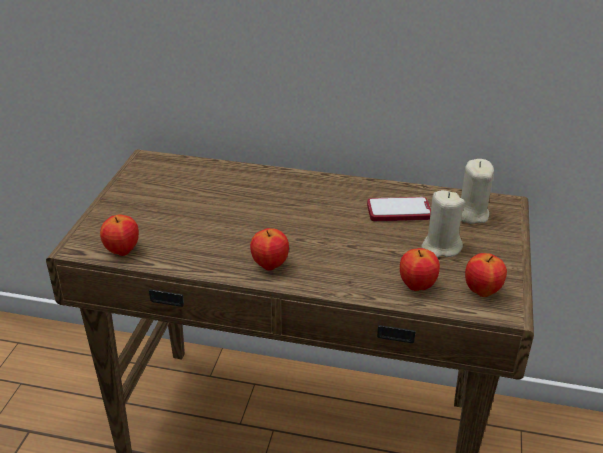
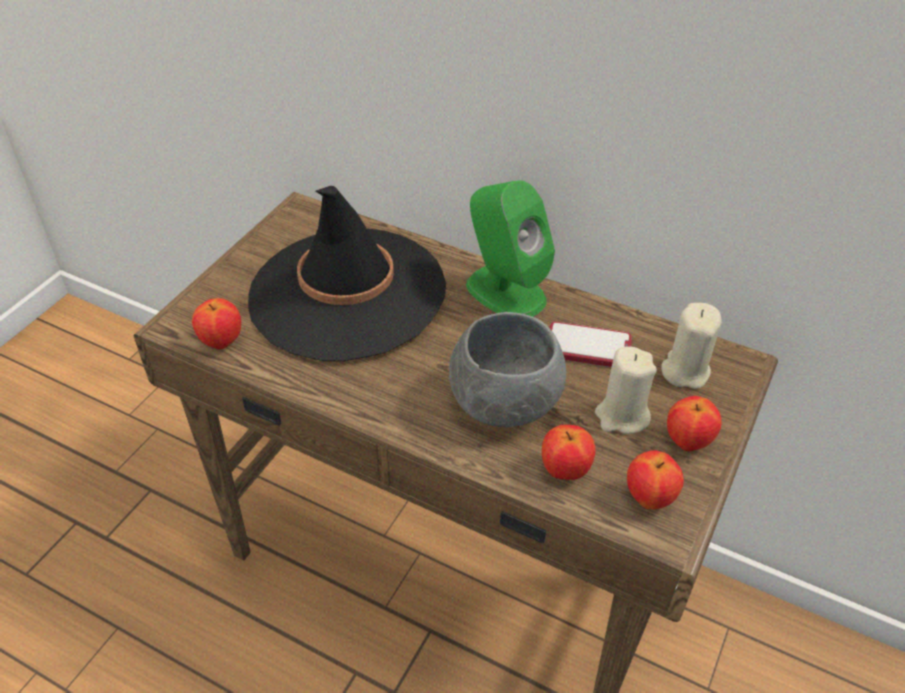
camera: 15 degrees right, 10 degrees up
(207, 206) = (347, 293): none -> black hat
(270, 265) = (389, 399): apple -> apple (687, 442)
(324, 187) = (505, 291): none -> green speaker
(355, 253) = (503, 403): none -> grey bowl

